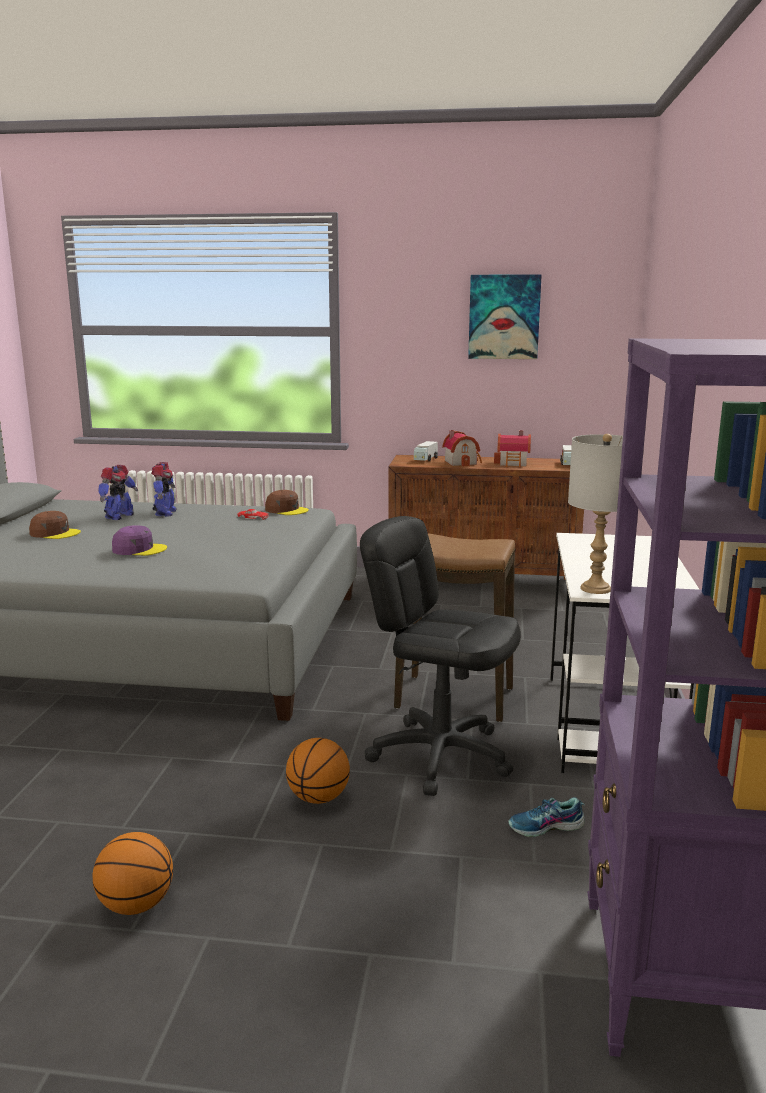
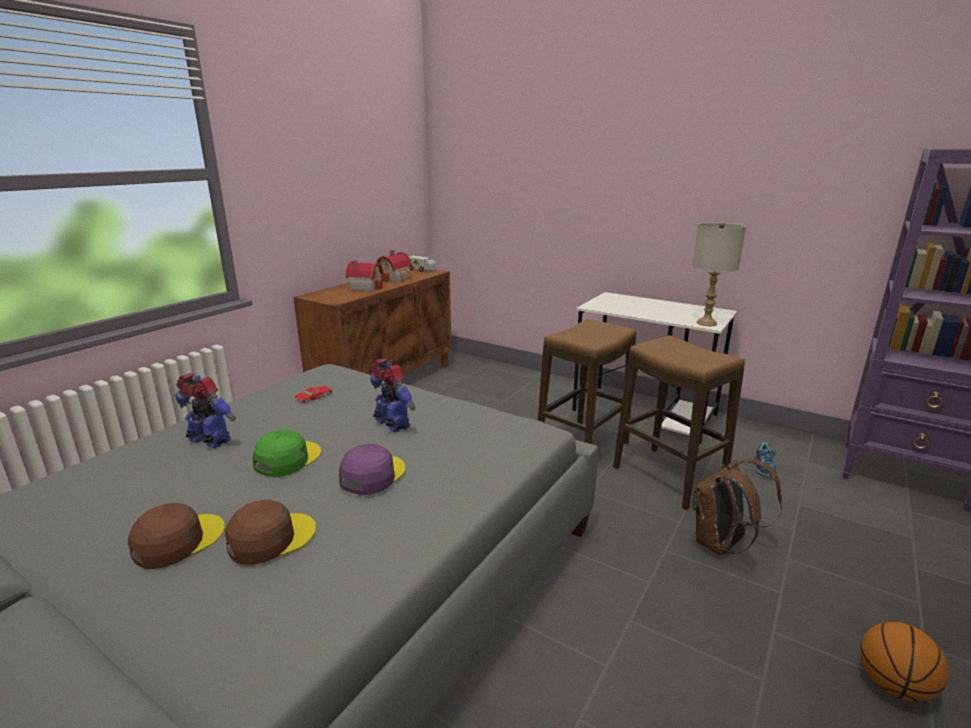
camera: 65 degrees left, 5 degrees up
(118, 516) = (166, 476): toy robot -> toy robot (392, 425)
(151, 531) = (287, 459): none -> green cap
(286, 510) = (311, 378): brown cap -> brown cap (271, 538)
(318, 798) = (721, 545): basketball -> brown backpack
(425, 459) = (334, 293): toy truck -> none
(440, 755) = (667, 477): black office chair -> stool
(504, 317) = (353, 152): picture -> none

